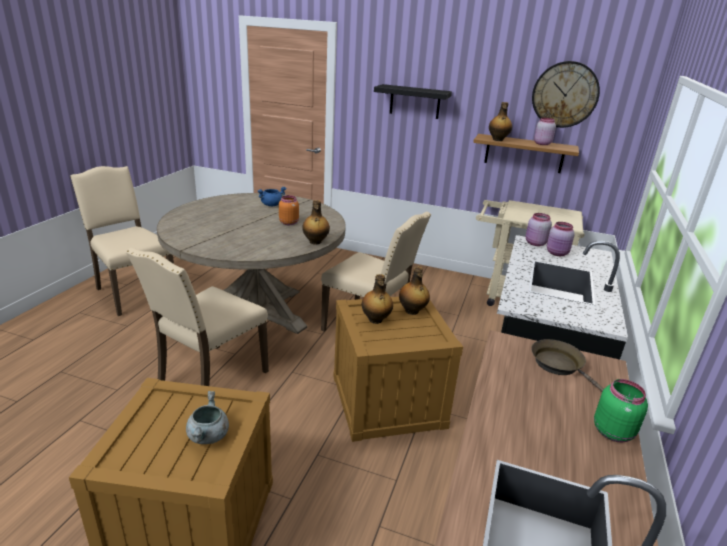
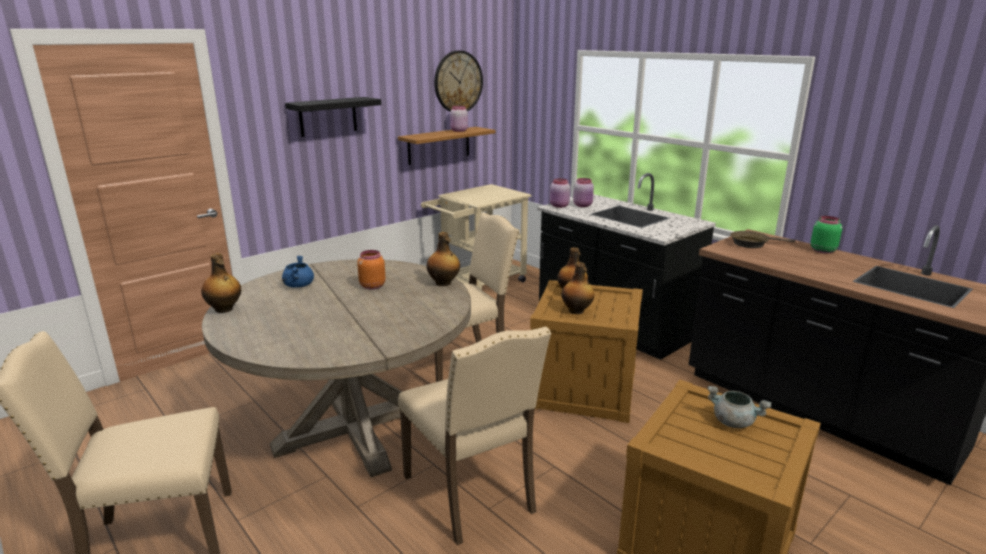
camera: 60 degrees left, 5 degrees down
(497, 140) = (430, 136): bottle -> bottle (224, 309)

